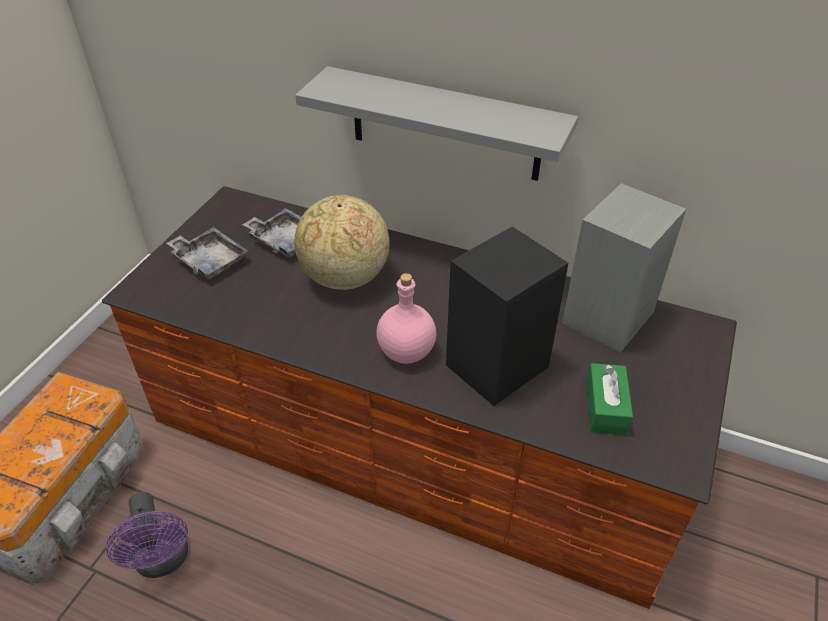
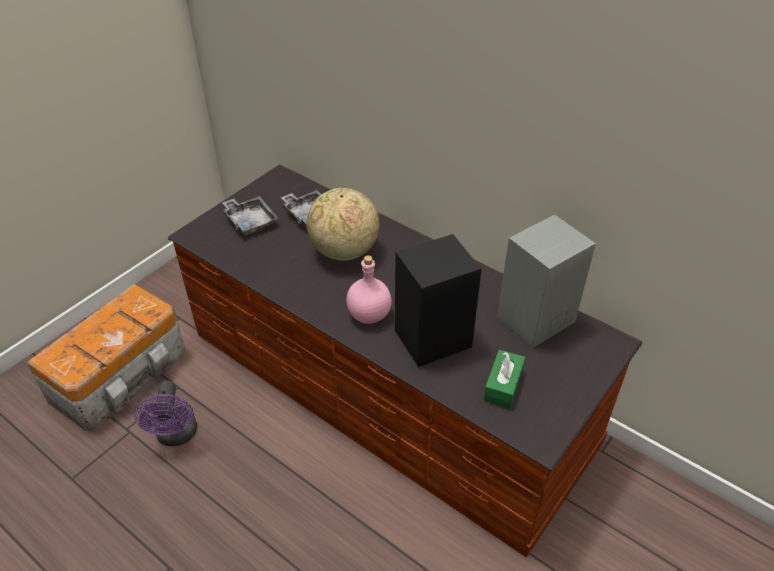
camera: 15 degrees right, 0 degrees up
(445, 125) = (435, 146): grey shelf -> none

